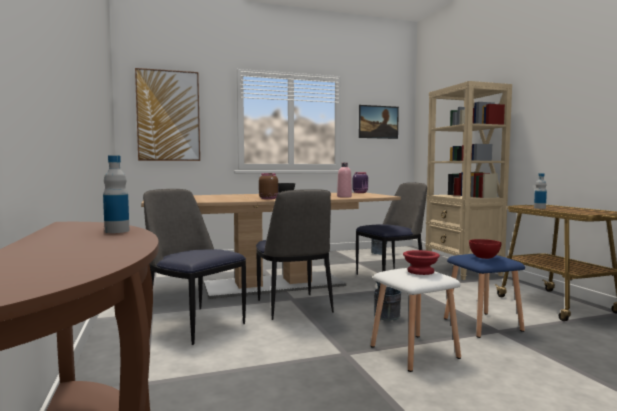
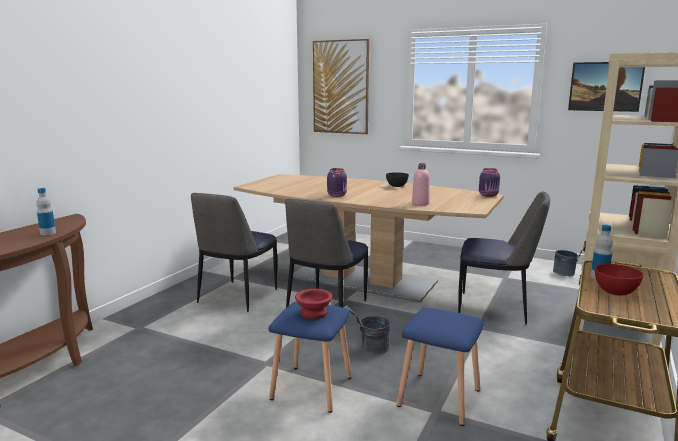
camera: 45 degrees right, 10 degrees up
(194, 324) = (237, 297): chair -> chair turned 150 degrees counterclockwise
(268, 199) = (337, 195): brown jar -> purple jar
(413, 352) = (310, 388): white stool -> blue stool
(484, 257) = (433, 321): red bowl -> red bowl (615, 292)

